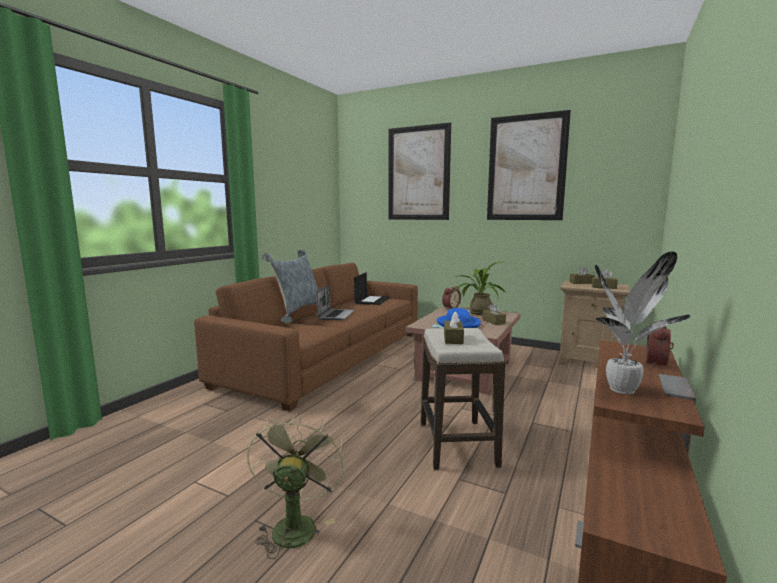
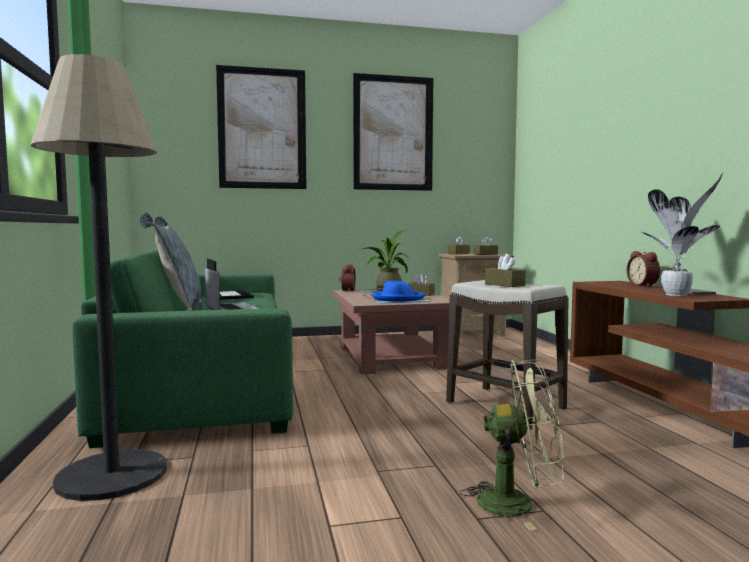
camera: 40 degrees left, 5 degrees down
(186, 408) = (112, 475): none -> floor lamp
(295, 524) = (517, 503): green fan -> green fan turned 135 degrees clockwise
(328, 356) = (209, 377): brown sofa -> green sofa

